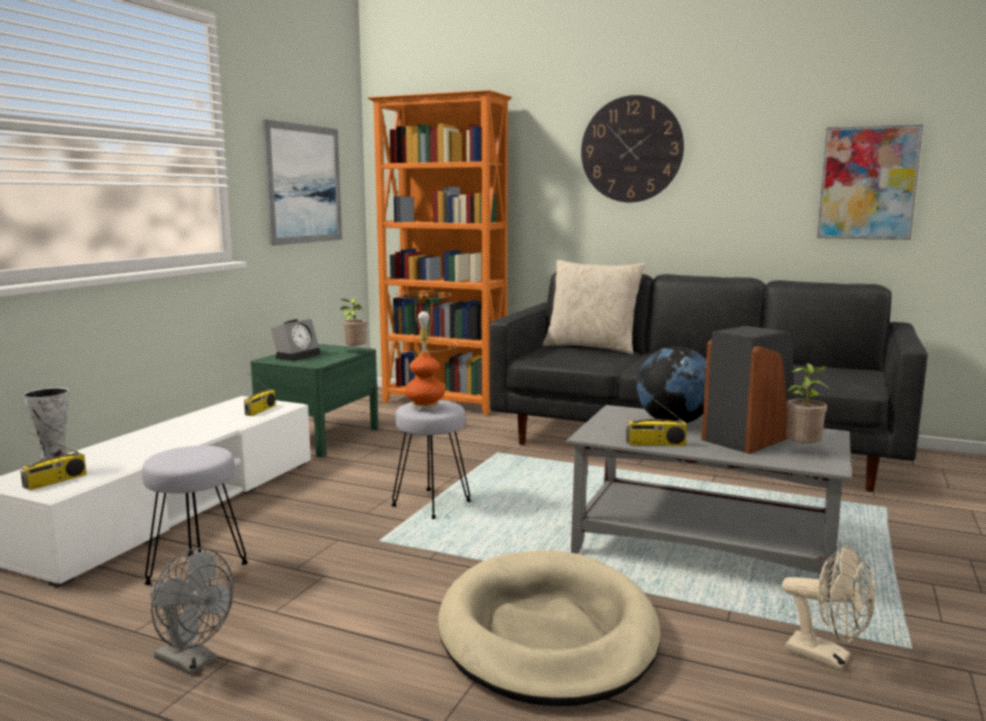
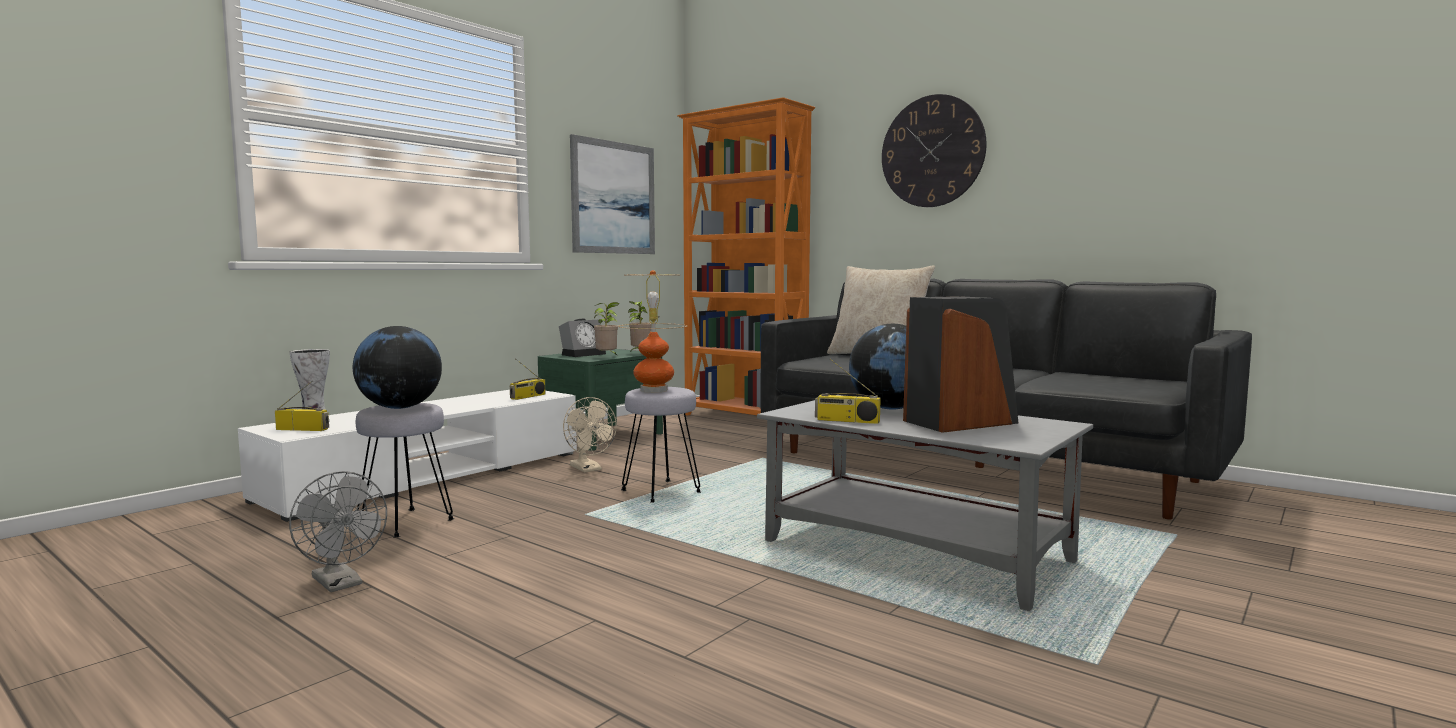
camera: 15 degrees right, 5 degrees down
(55, 481) = (303, 429): radio -> radio turned 135 degrees counterclockwise
(190, 457) = (400, 407): none -> globe
(547, 633) = (682, 601): beige dog bed -> none
(803, 450) = (1010, 434): potted plant -> potted plant (607, 357)
(827, 657) = (981, 659): beige fan -> beige fan (588, 469)
(868, 183) = (1194, 170): picture -> none

